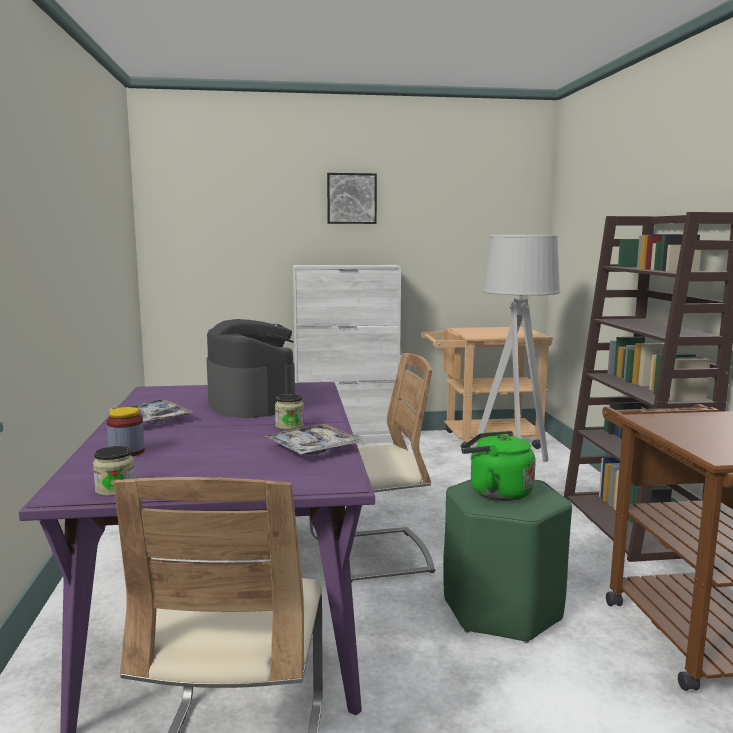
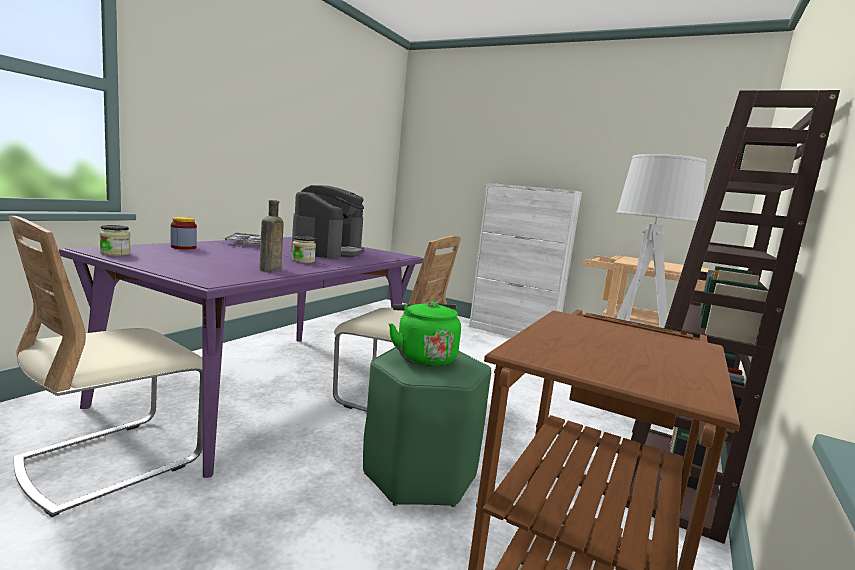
camera: 35 degrees right, 0 degrees up
(313, 448) = (269, 269): tray -> brown bottle
(351, 198) = (553, 132): picture -> none

